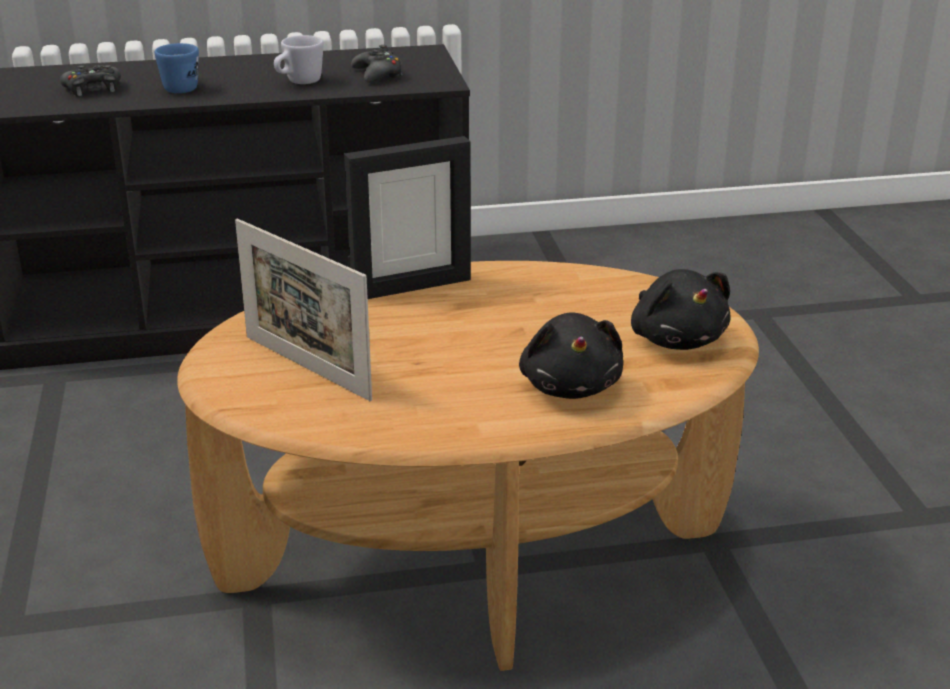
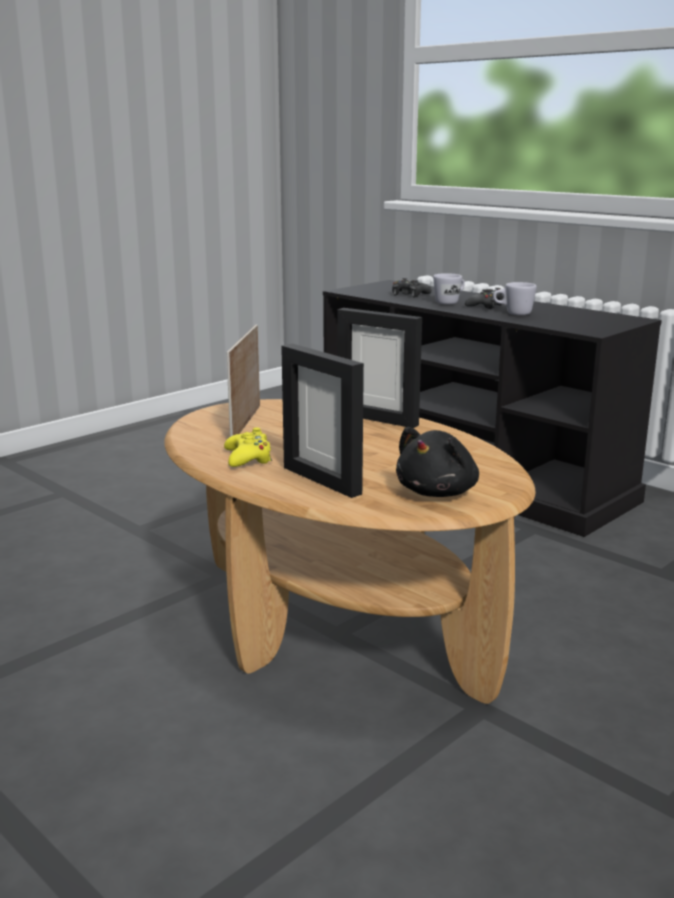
camera: 55 degrees right, 10 degrees down
(181, 87) = (450, 302): blue mug -> white mug
(378, 75) = (568, 321): black game controller -> black game controller (485, 306)
(441, 407) = (248, 458): none -> yellow game controller
(570, 386) = (323, 480): black plush toy -> picture frame

